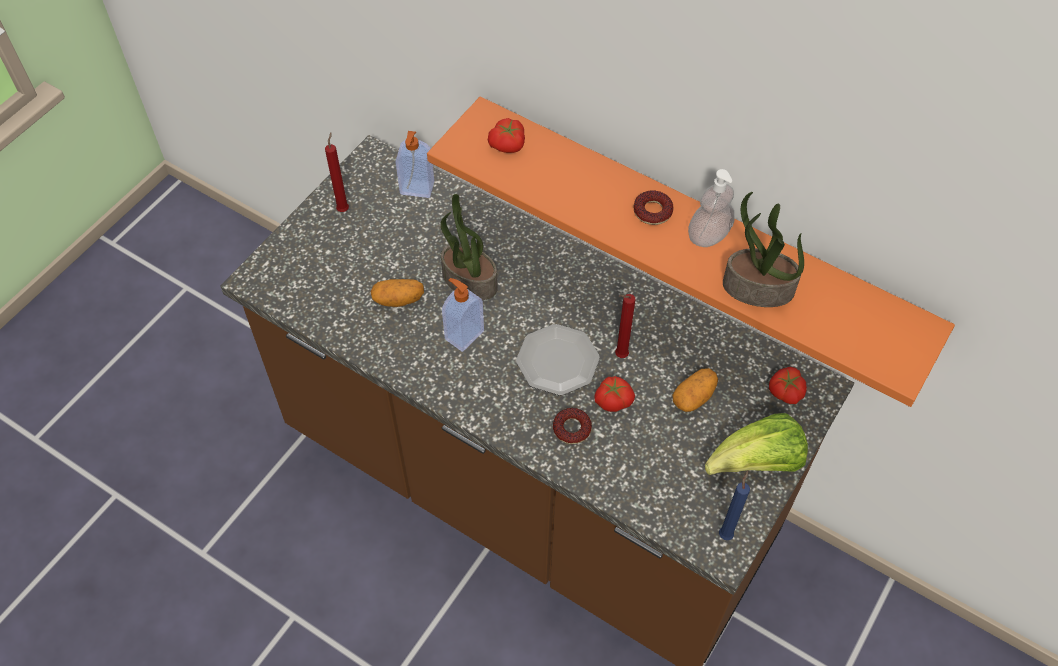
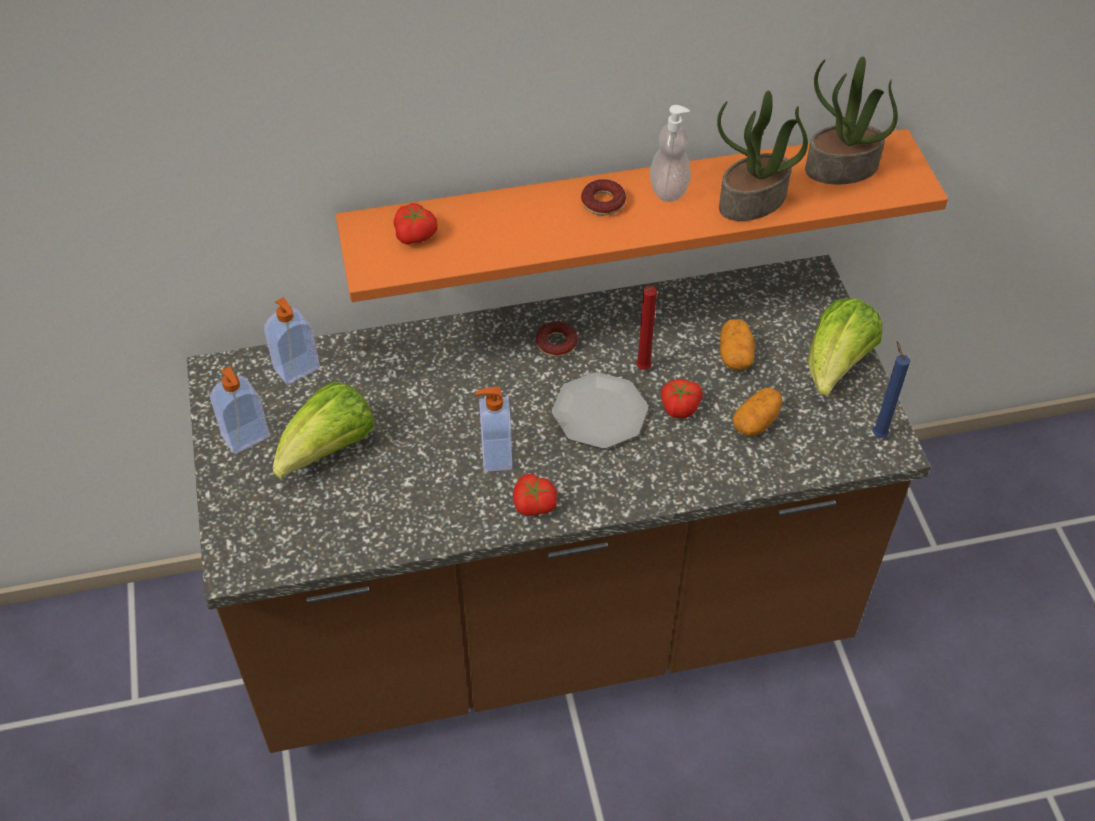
camera: 45 degrees left, 5 degrees down
(343, 209) = (246, 437): red candle -> soap dispenser
(377, 252) = (328, 450): none -> lettuce
(398, 299) = (400, 473): potato -> potato (756, 422)
(468, 281) = (444, 409): potted plant -> potted plant (841, 169)
(571, 429) = (675, 454): donut -> donut (556, 343)
(784, 392) = (792, 299): tomato -> tomato (533, 505)

